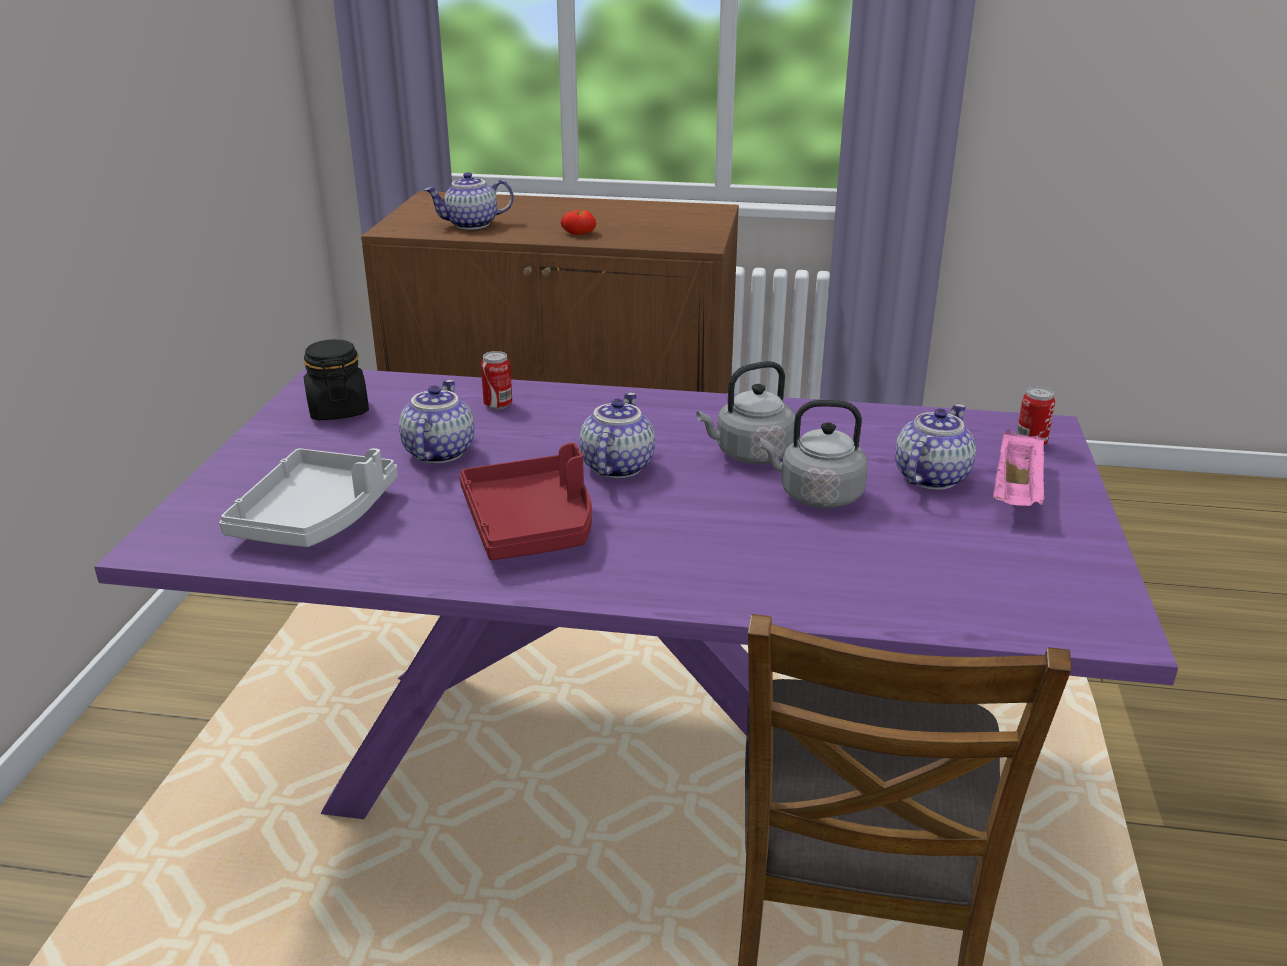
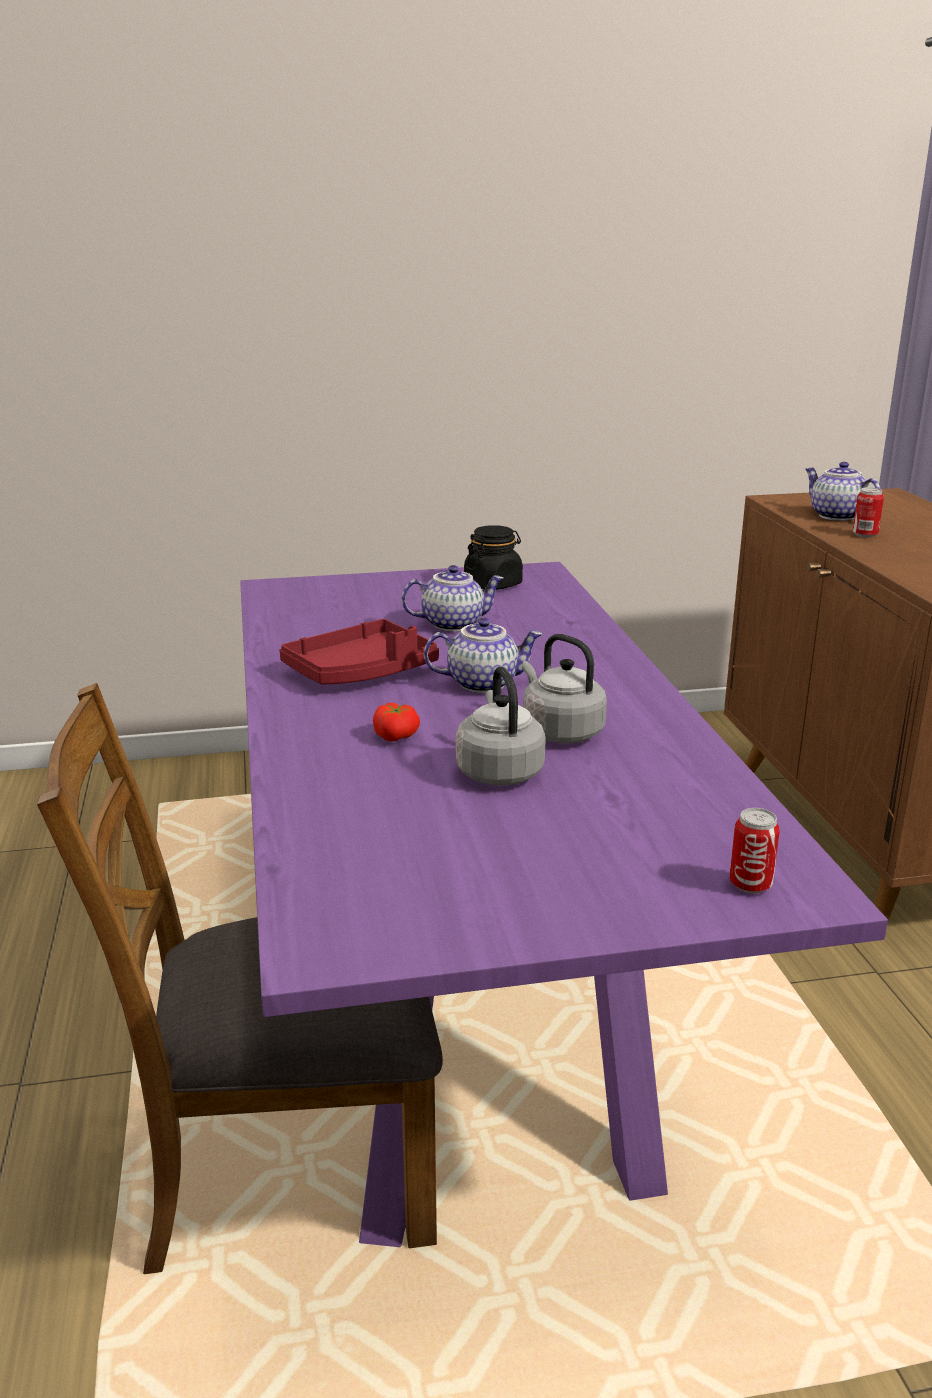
camera: 70 degrees right, 5 degrees down
(317, 517) = (329, 612): grey tray -> none
(498, 405) = (556, 626): can -> can (865, 535)
(579, 232) = (889, 549): tomato -> tomato (397, 736)
(930, 477) = (591, 825): teapot -> none
(1016, 492) = (600, 880): pink tray -> none

